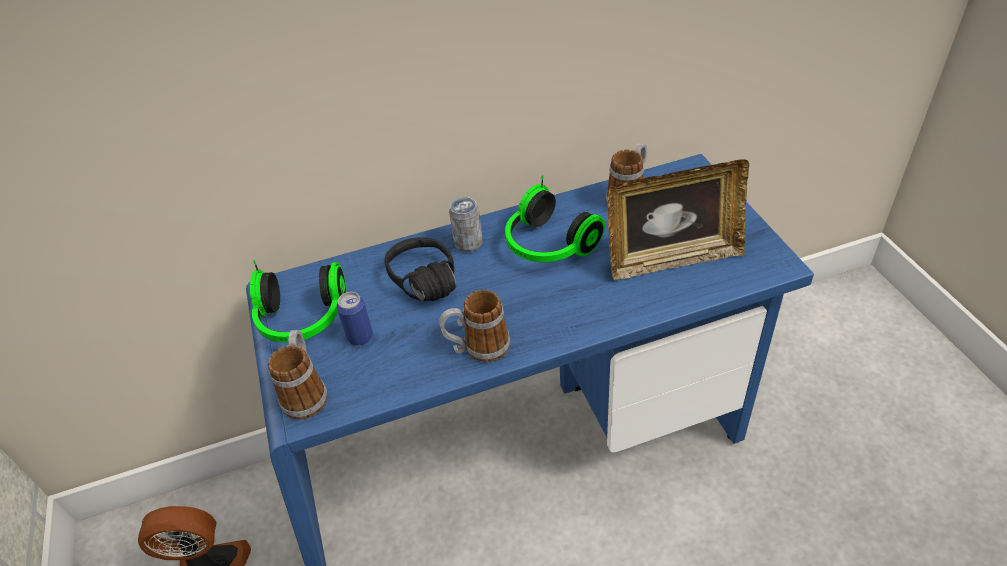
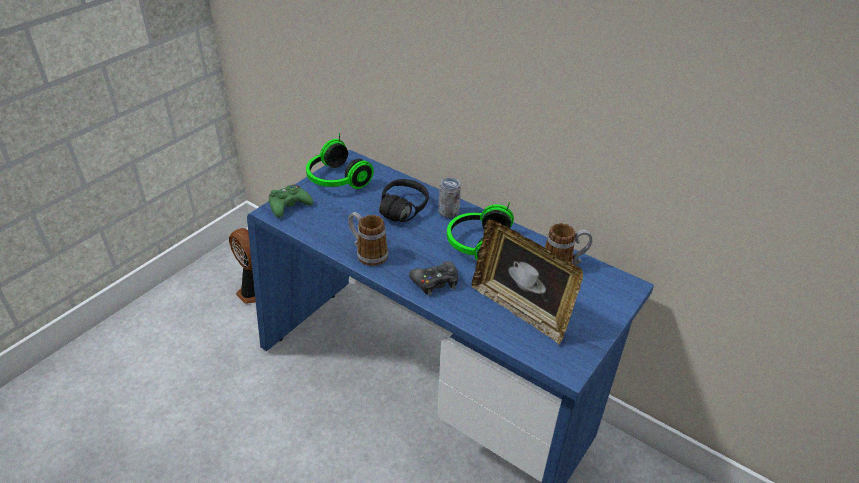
camera: 50 degrees right, 5 degrees down
(306, 392) = (289, 205): mug -> green game controller
(360, 337) = (340, 205): can -> none
(579, 308) = (435, 282): none -> black game controller

